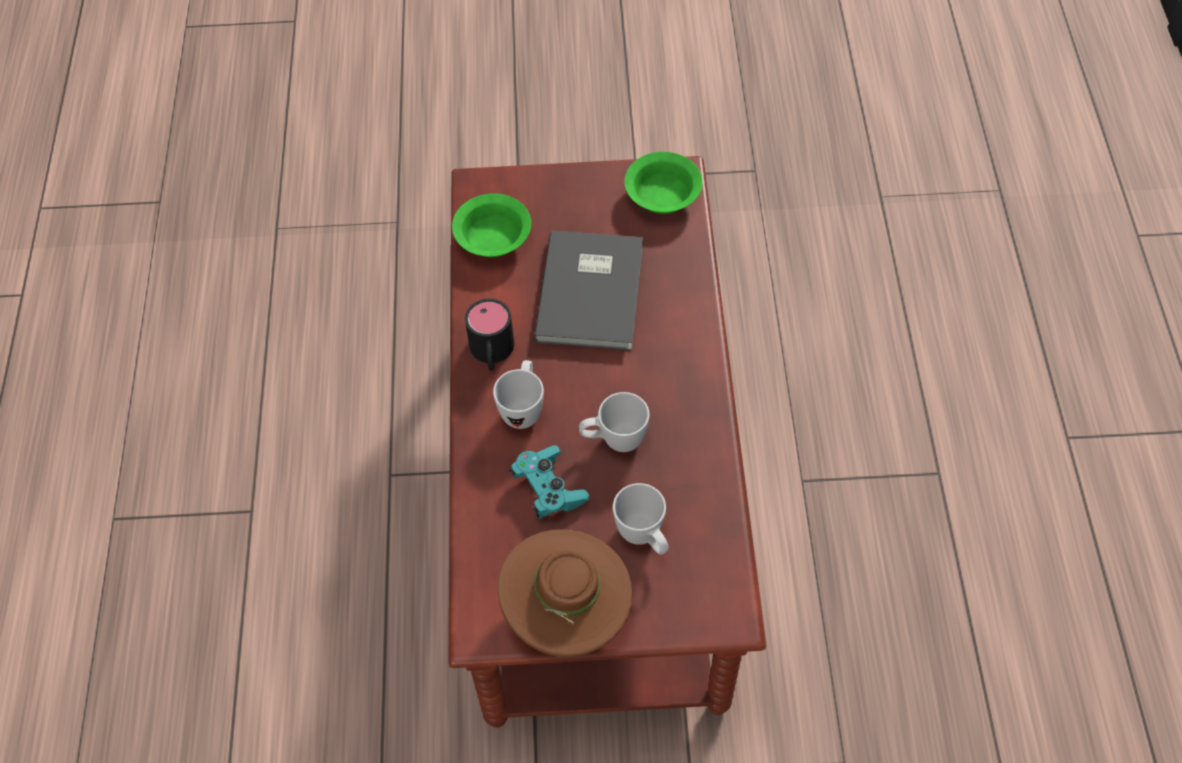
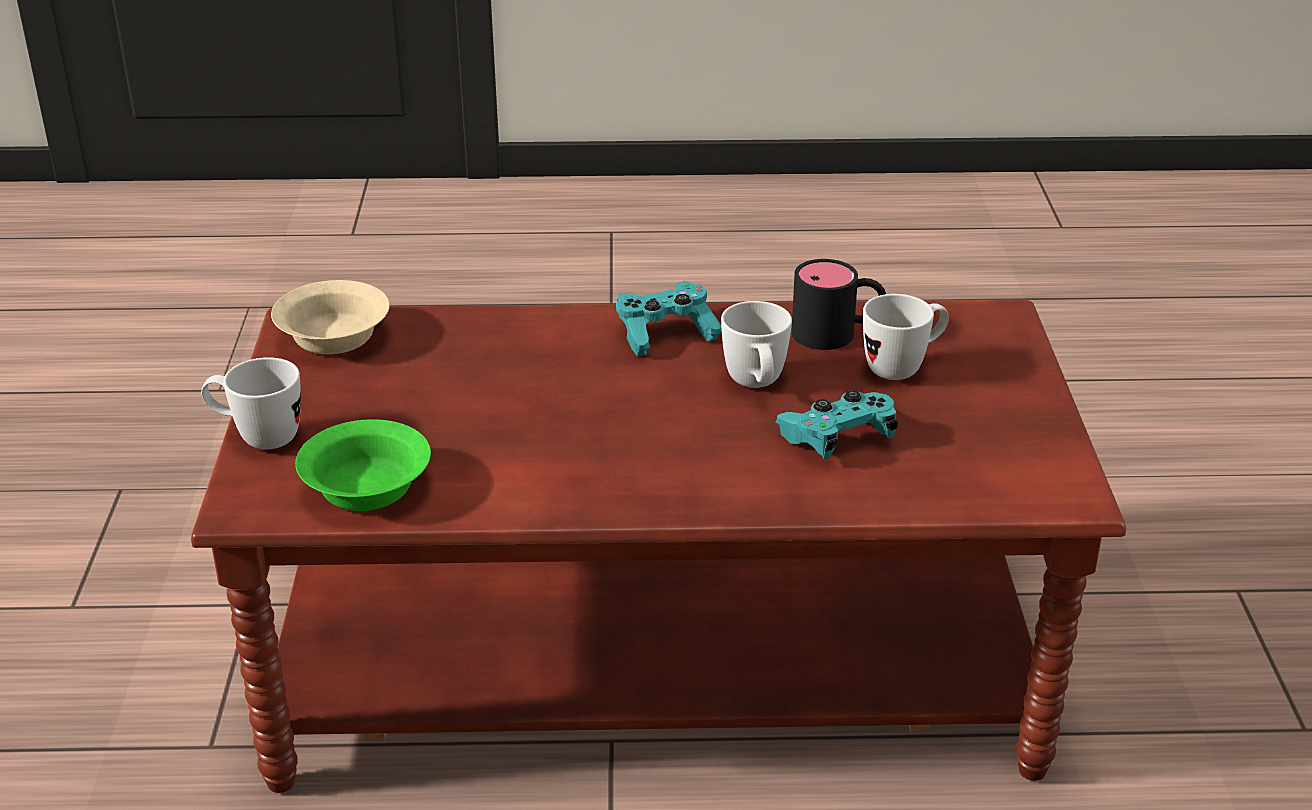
camera: 90 degrees left, 25 degrees down
(492, 353) = (599, 488): black mug -> black mug (837, 333)
(523, 408) = (701, 459): white mug -> white mug (257, 437)
(567, 611) = (1022, 426): brown hat -> none
(594, 291) = (497, 397): grey book -> none
(661, 194) = (331, 338): green bowl -> beige bowl
(681, 383) = (665, 334): none -> turquoise game controller

